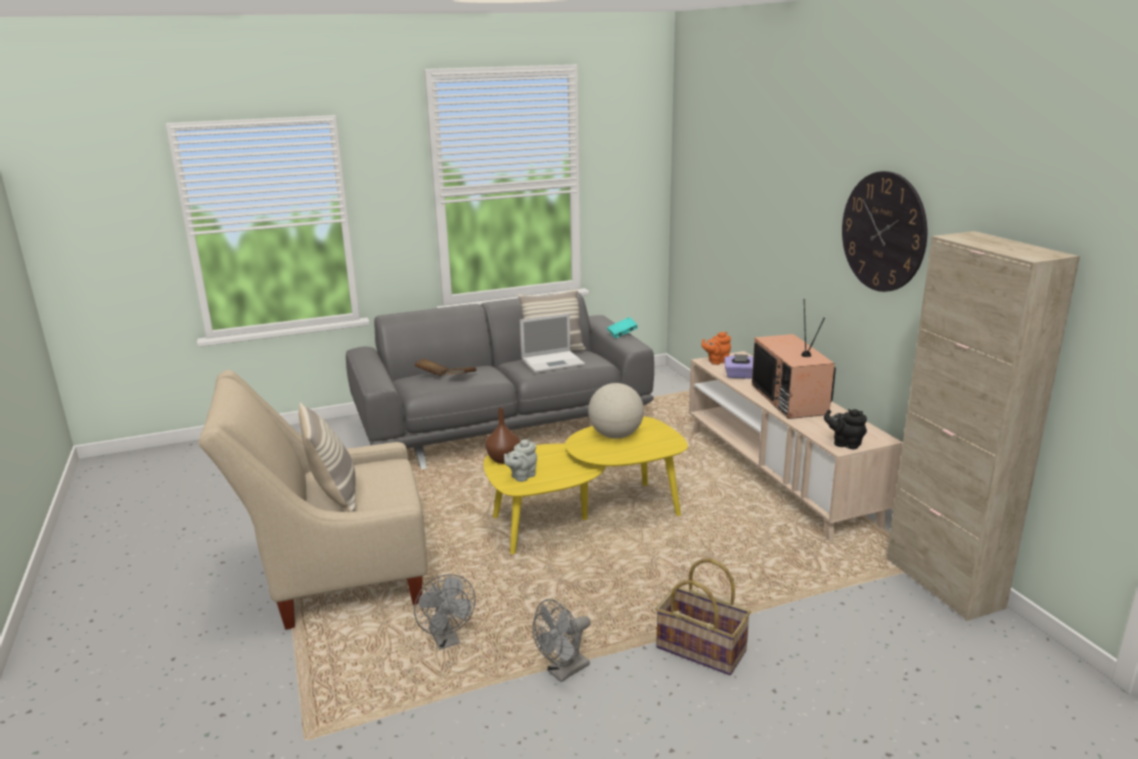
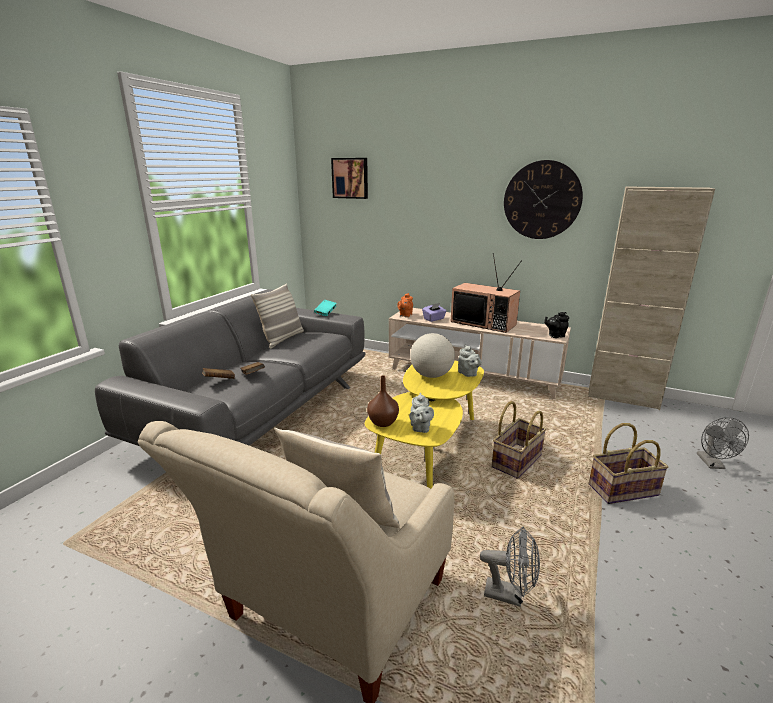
camera: 45 degrees left, 0 degrees up
(553, 362) = (303, 343): laptop -> none
(563, 672) = (604, 557): grey fan -> grey fan (713, 464)
(645, 569) = (516, 460): none -> basket
(655, 448) = (468, 374): none -> grey teapot
(711, 162) = (350, 178): none -> picture

